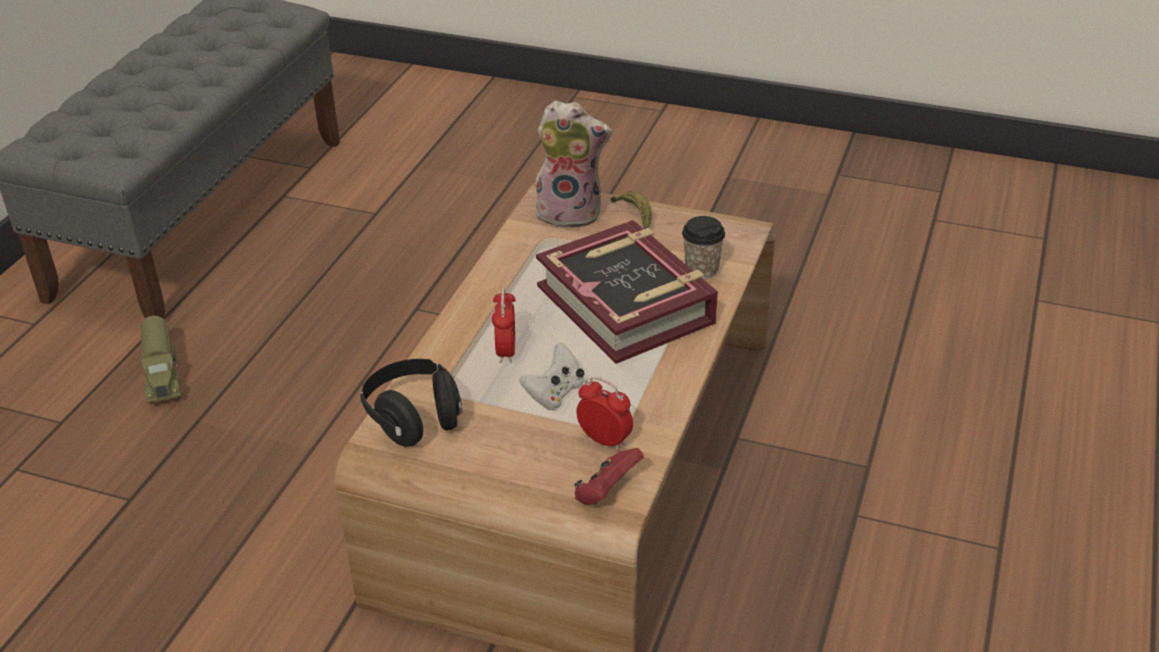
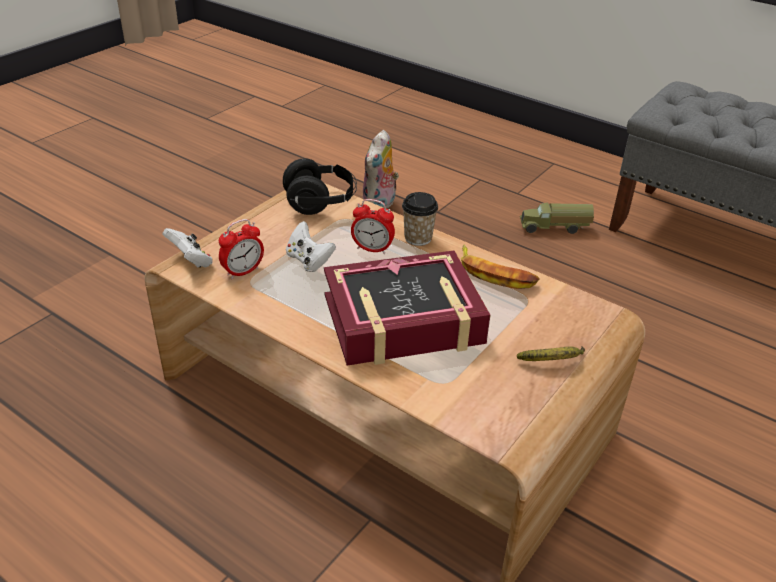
camera: 105 degrees right, 0 degrees up
(513, 261) = (495, 274): none -> banana
(571, 213) = (567, 321): plush toy -> plush toy (380, 206)
(606, 493) = (191, 261): red game controller -> white game controller
(701, 270) = (436, 382): cup -> cup (418, 238)

